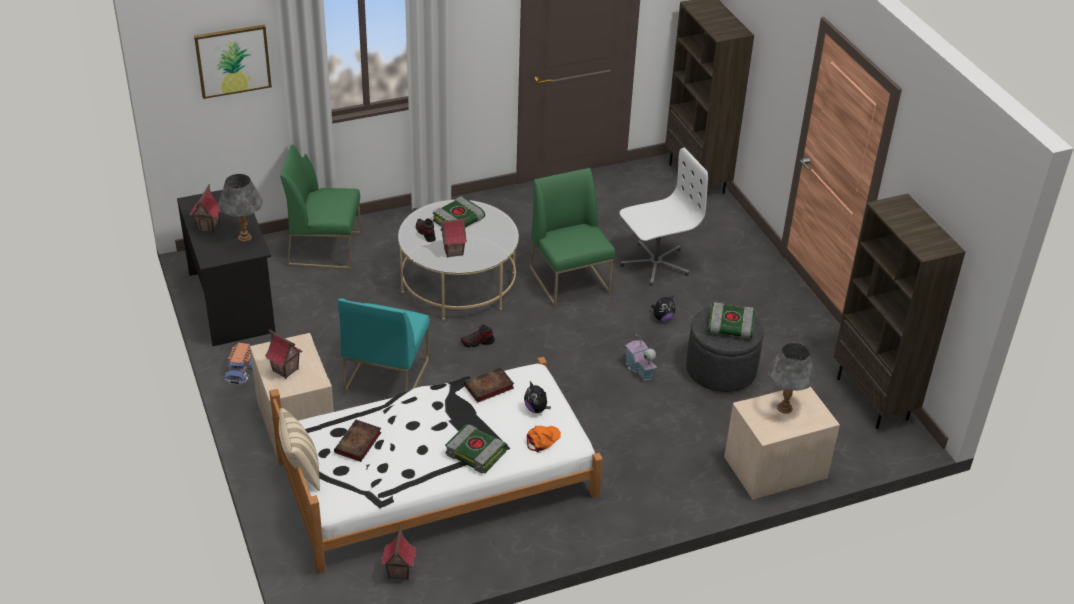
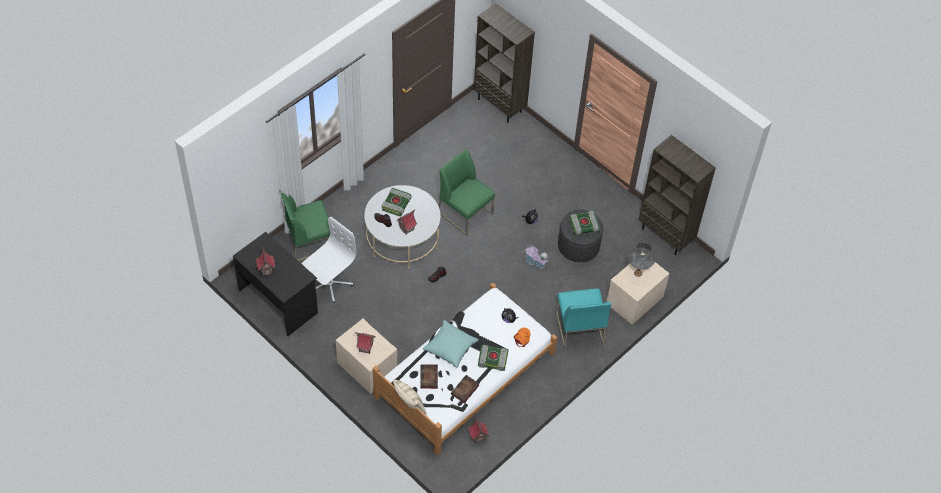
camera: 25 degrees left, 15 degrees up
(233, 60) = (247, 165): picture -> none
(241, 371) = (315, 347): toy truck -> none
(245, 238) = (293, 270): grey table lamp -> none
(386, 376) = (399, 319): turquoise chair -> turquoise chair (579, 328)
(419, 416) = (450, 348): none -> turquoise pillow
(488, 388) = (476, 315): book -> book (464, 390)
(654, 264) = (507, 182): white office chair -> white office chair (329, 283)

